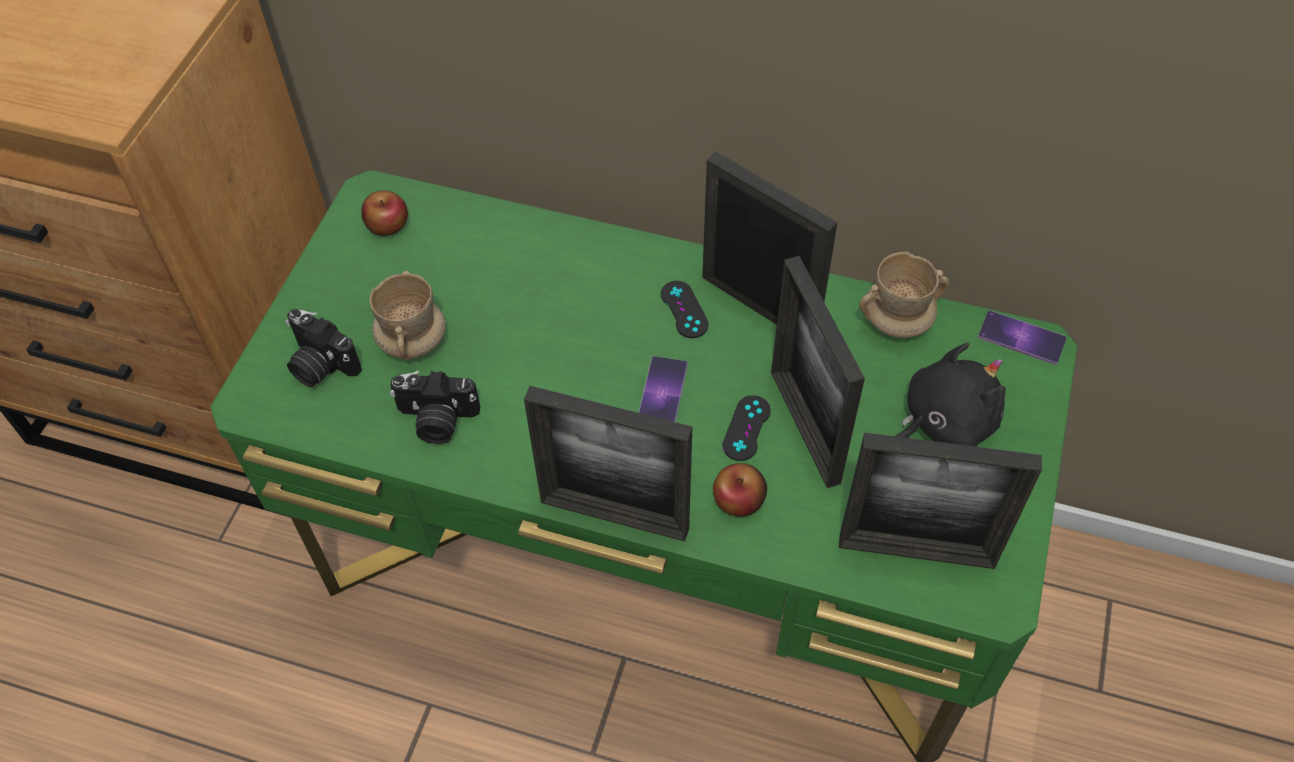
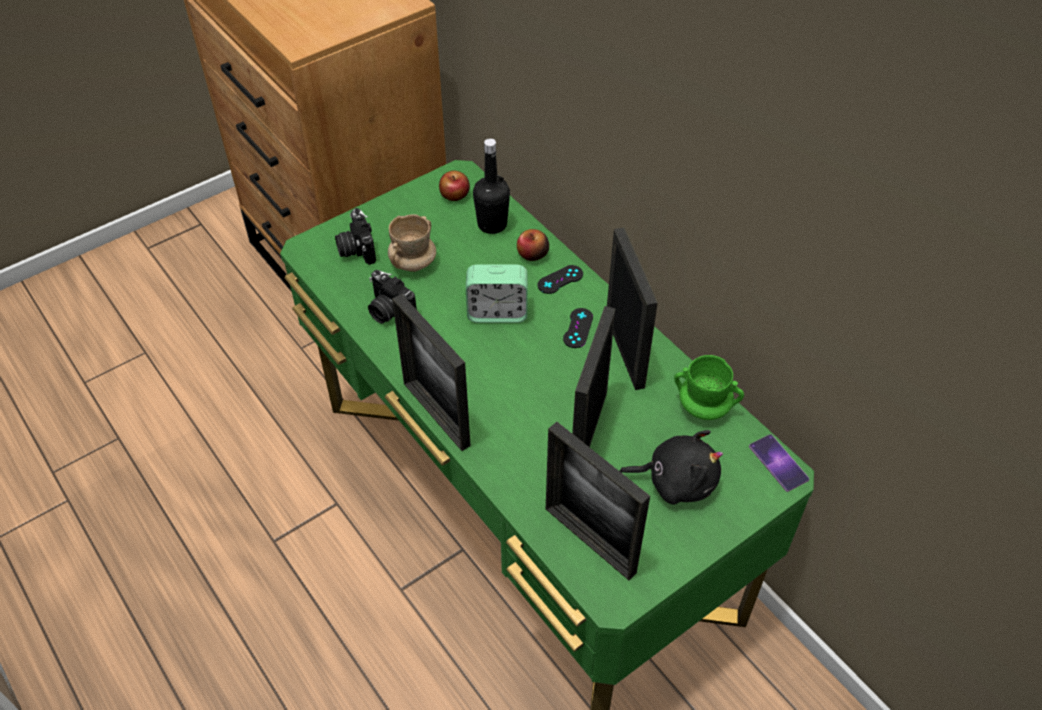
camera: 35 degrees right, 5 degrees down
(469, 238) = (492, 224): none -> black bottle
(574, 345) = (497, 312): none -> alarm clock
(662, 393) = (522, 366): phone -> none
(739, 500) = (512, 448): apple -> apple (532, 254)
(746, 428) = (553, 413): black game controller -> black game controller (560, 279)
(897, 321) = (704, 407): beige mug -> green mug

